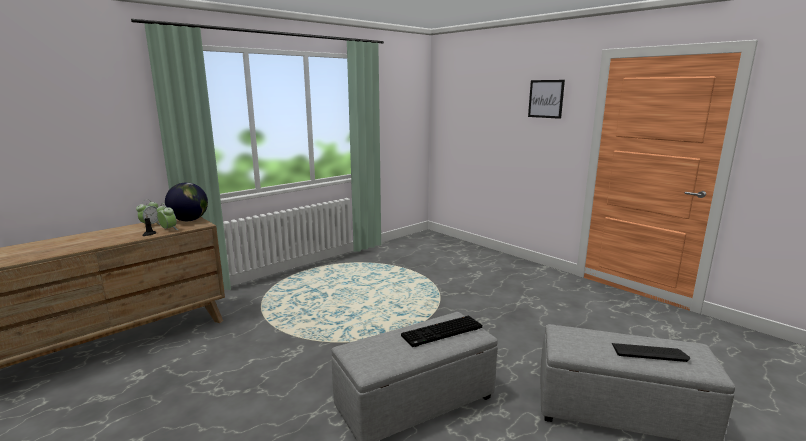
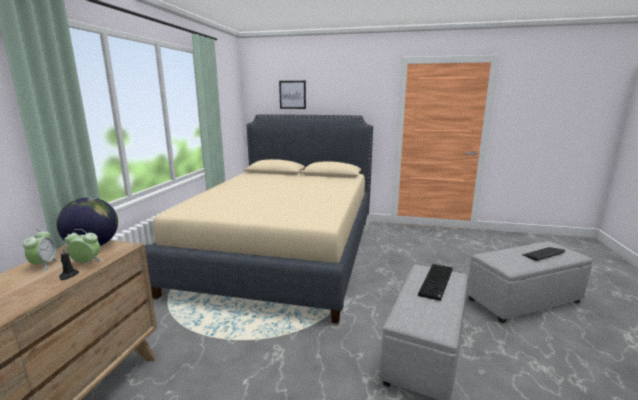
camera: 35 degrees left, 0 degrees up
(410, 274) = (284, 251): none -> beige bed
(546, 99) = (358, 94): picture -> picture (292, 94)

